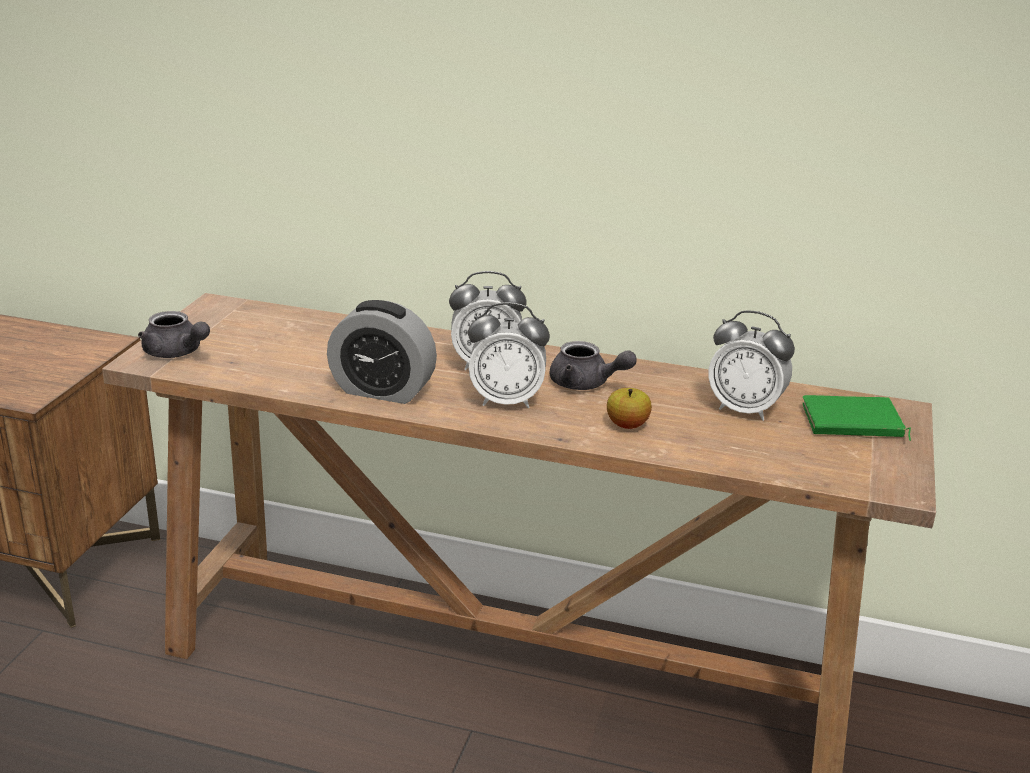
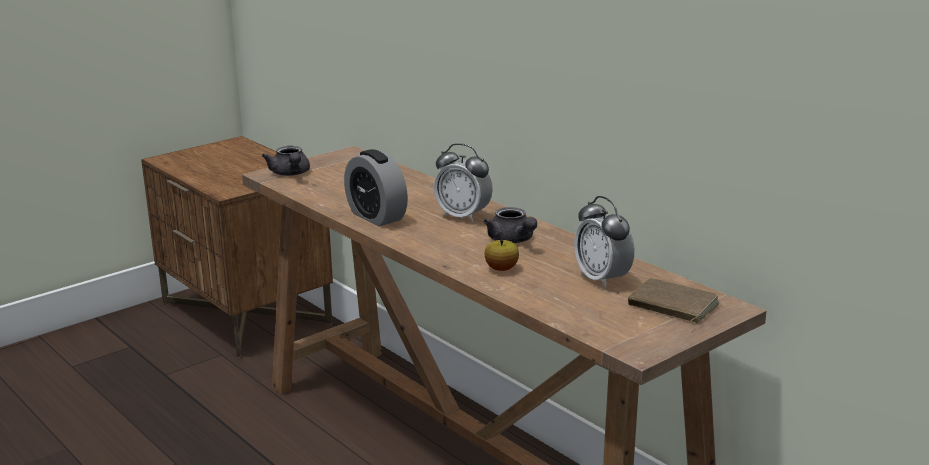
camera: 35 degrees right, 5 degrees down
(506, 400) = (444, 238): alarm clock -> none
(852, 424) = (671, 306): green book -> brown book

